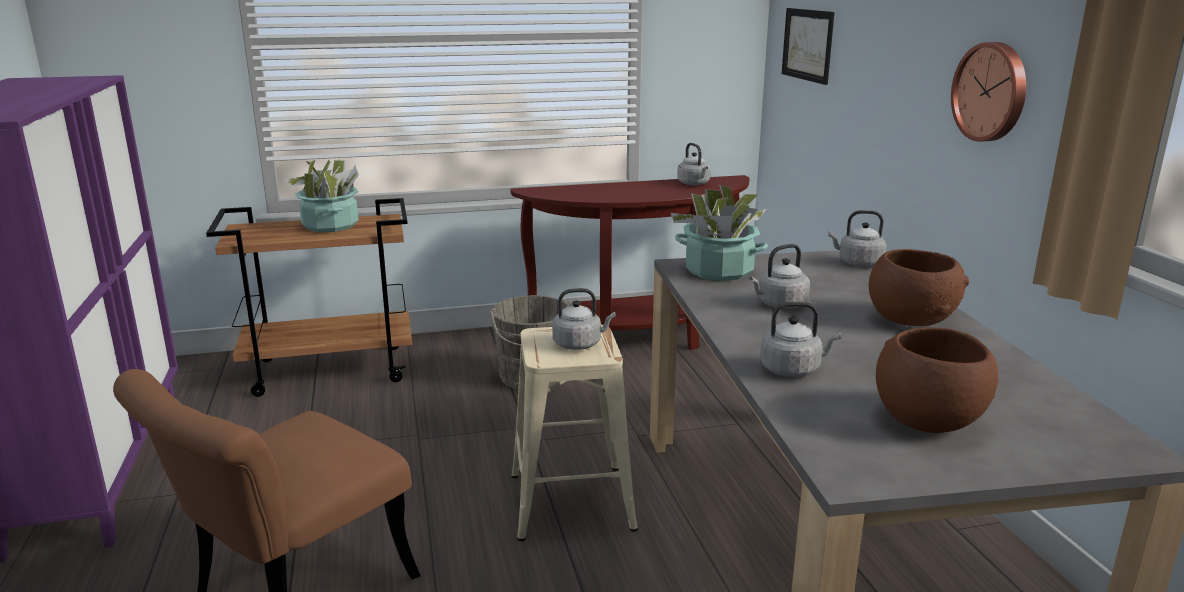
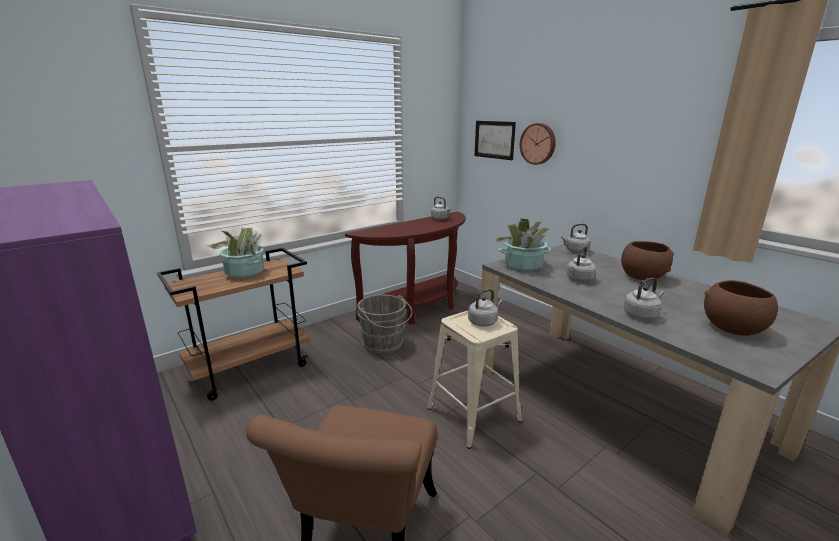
camera: 25 degrees left, 0 degrees up
(992, 92) = (642, 159): wall clock -> wall clock (538, 144)

